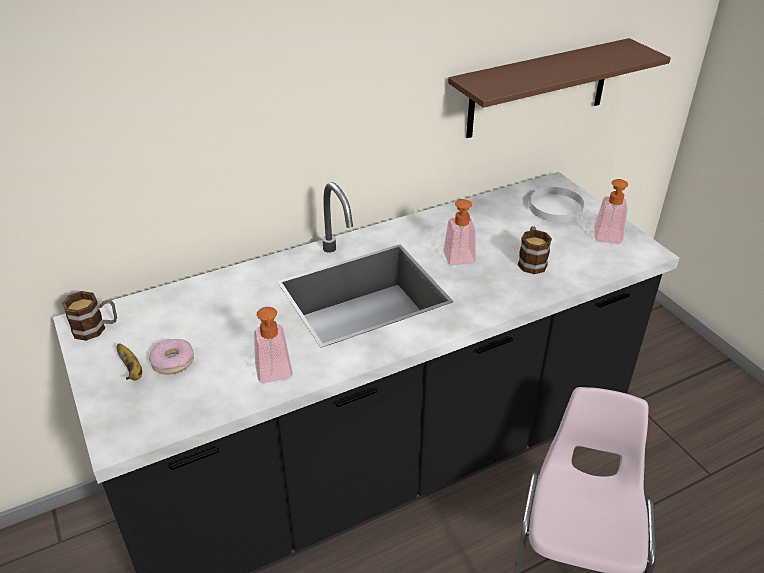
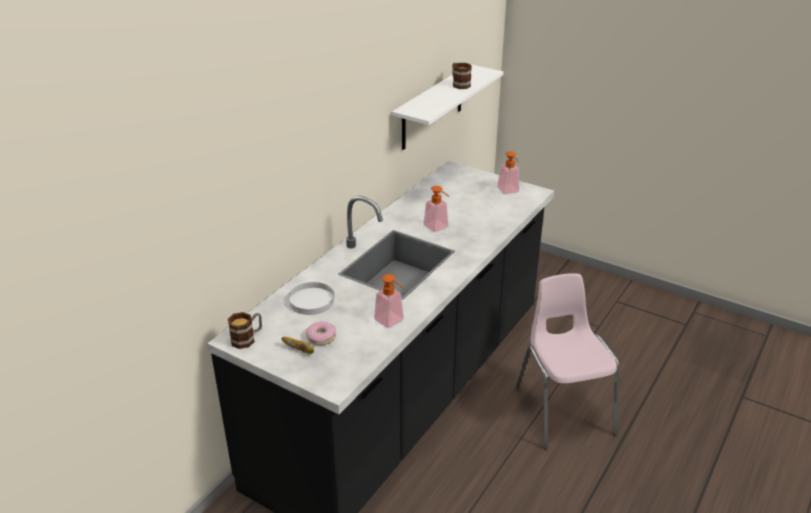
camera: 30 degrees left, 5 degrees down
(531, 261) = (478, 216): mug -> mug (459, 84)
(539, 89) = (432, 107): brown shelf -> white shelf
(555, 207) = (465, 182): white plate -> white plate (311, 301)

